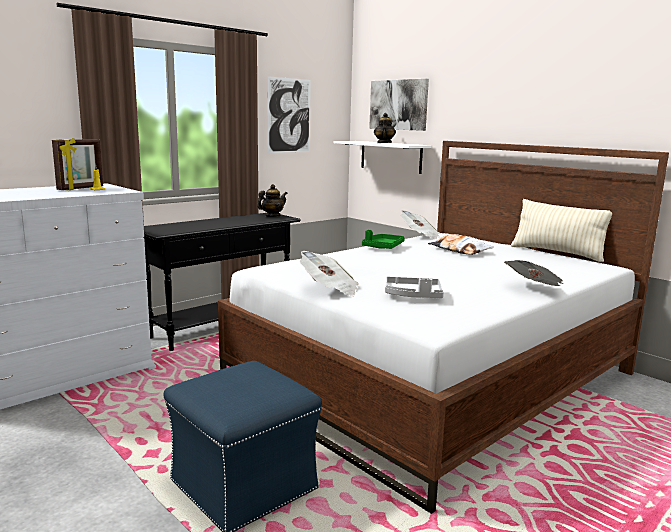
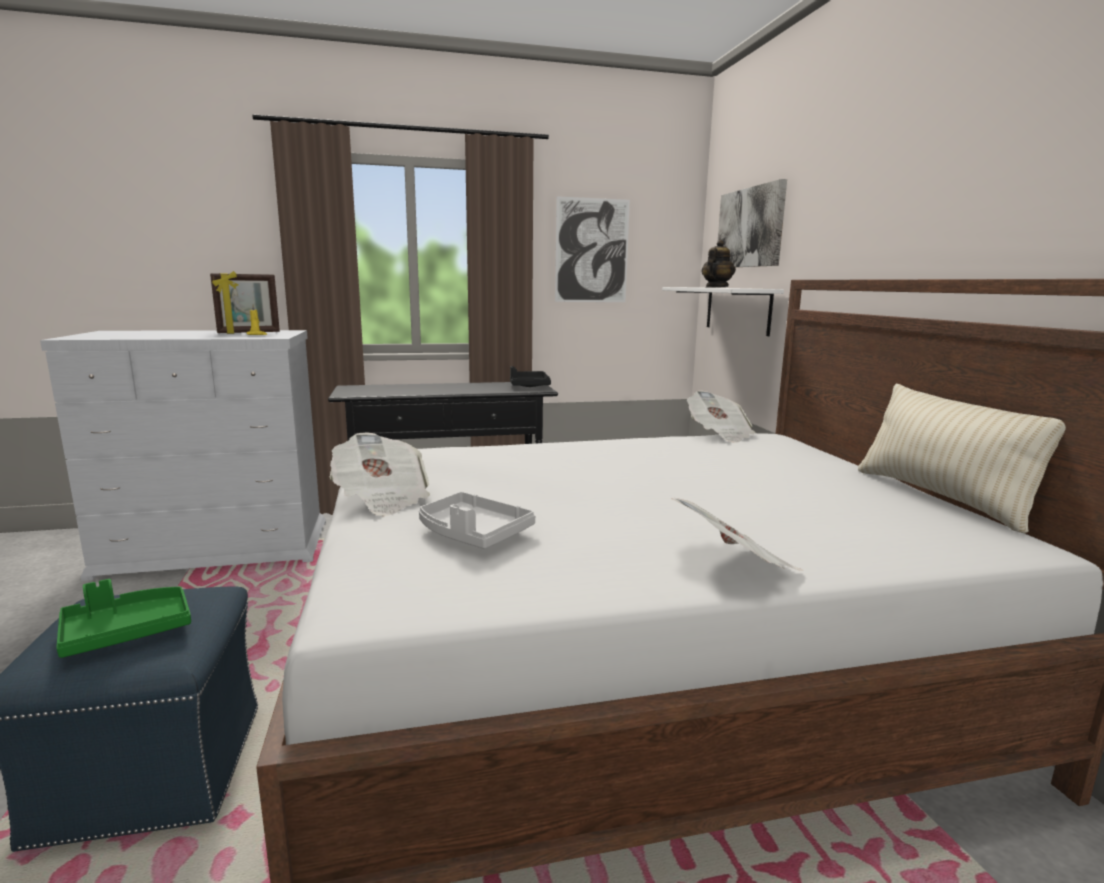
camera: 30 degrees right, 0 degrees up
(272, 216) = (528, 386): teapot -> black tray
(383, 247) = (618, 444): green tray -> green tray (126, 632)
(459, 250) = (740, 465): pillow -> none

